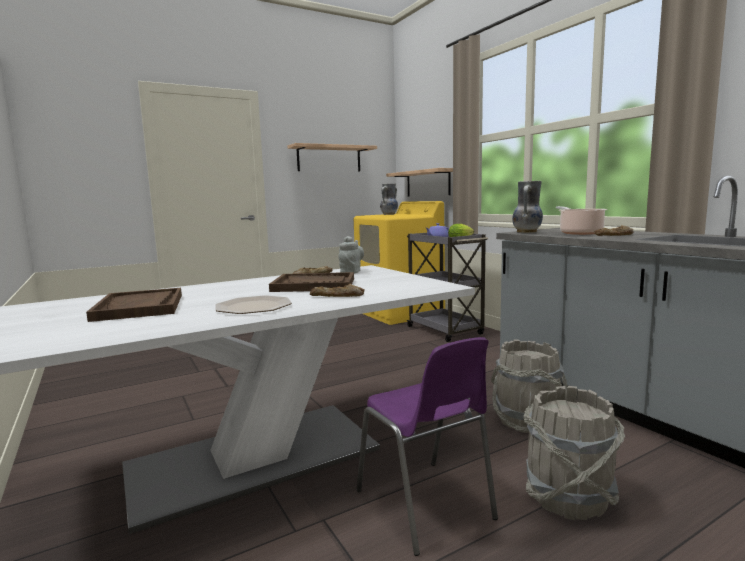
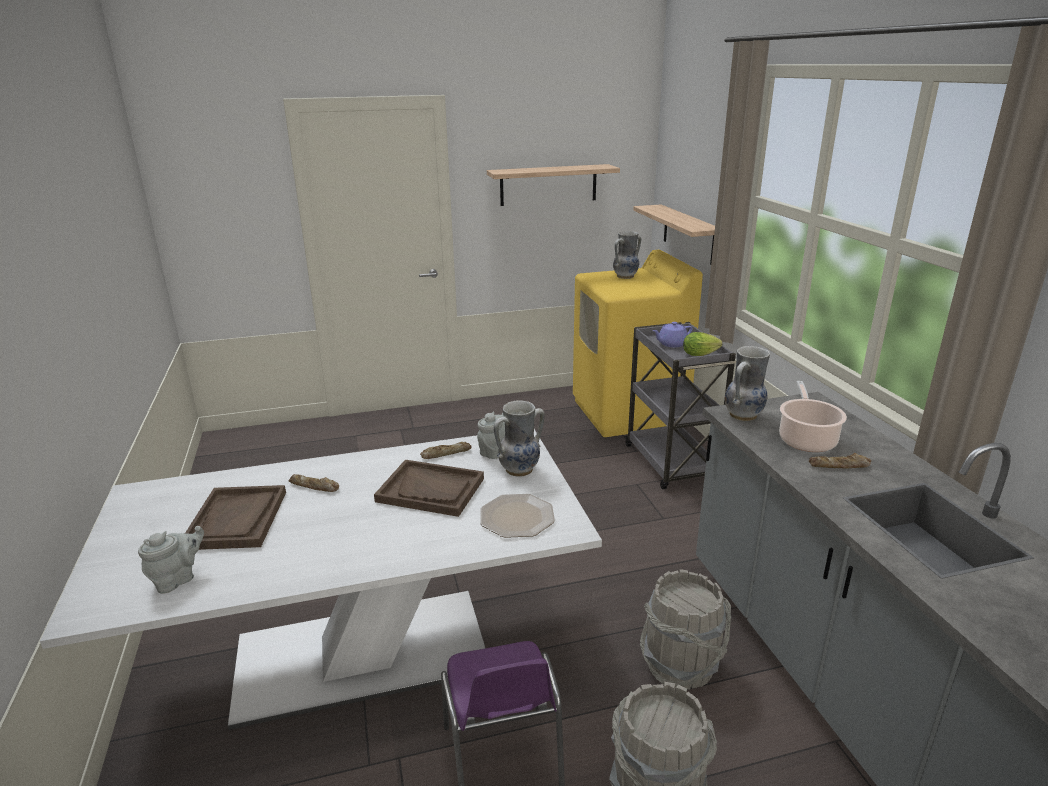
camera: 15 degrees right, 15 degrees up
(92, 332) = (178, 579): none -> grey teapot
(254, 306) = (340, 546): plate -> plate (517, 517)
(337, 296) = (436, 533): bread -> bread (314, 487)
(379, 275) = (519, 470): none -> vase

